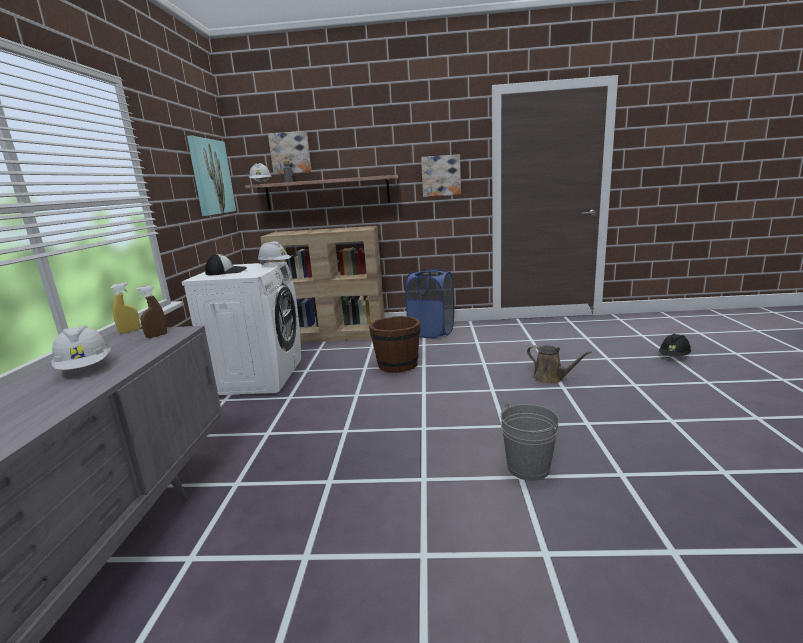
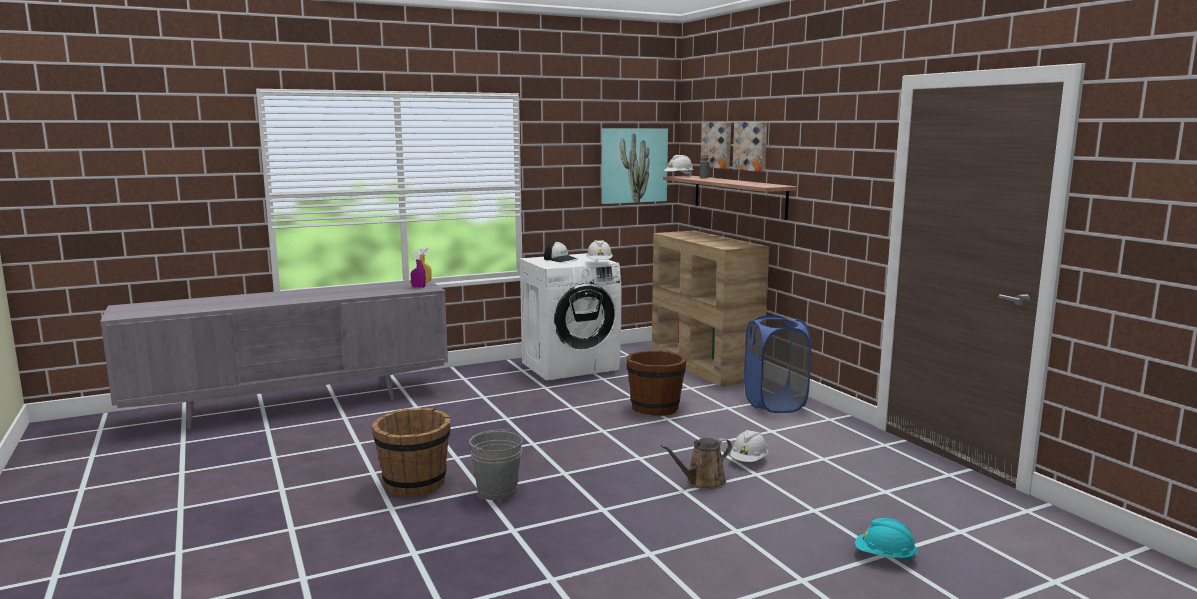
camera: 60 degrees right, 5 degrees down
(85, 368) = (359, 290): white hard hat -> white hard hat (749, 461)
(156, 335) = (418, 287): brown spray bottle -> purple spray bottle
(441, 175) = (838, 195): picture -> picture (751, 146)
(481, 522) = (414, 484): none -> brown bucket
(551, 378) = (702, 482): brown watering can -> brown watering can turned 45 degrees clockwise
(674, 356) = (884, 557): black hard hat -> turquoise hard hat

